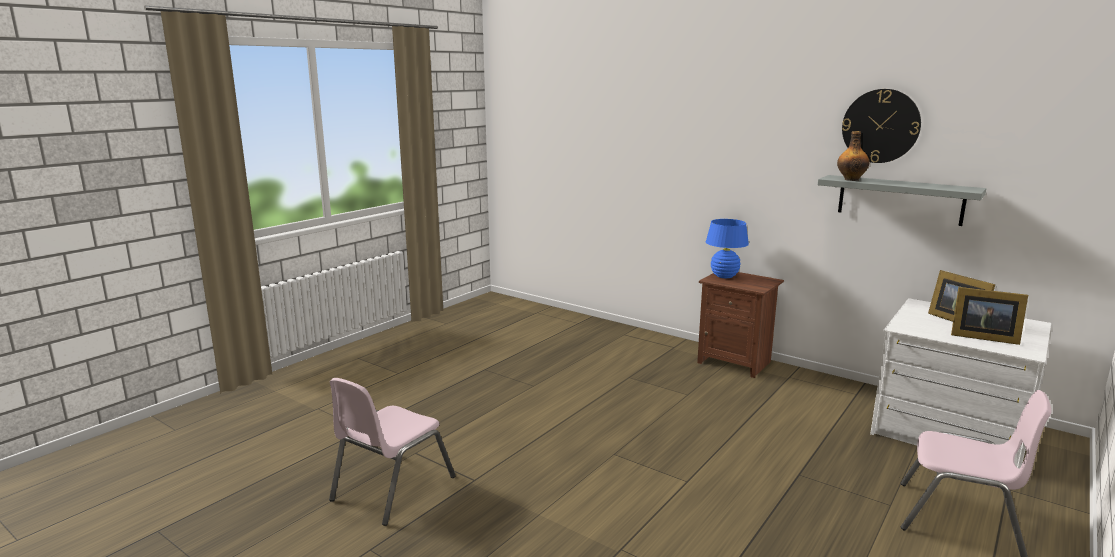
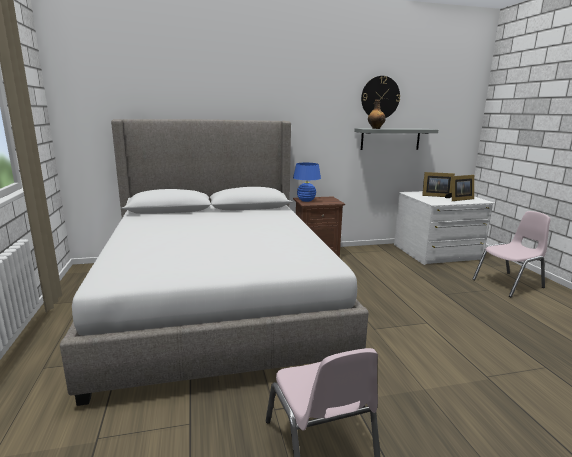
camera: 50 degrees left, 0 degrees up
(531, 365) = (217, 302): none -> bed

